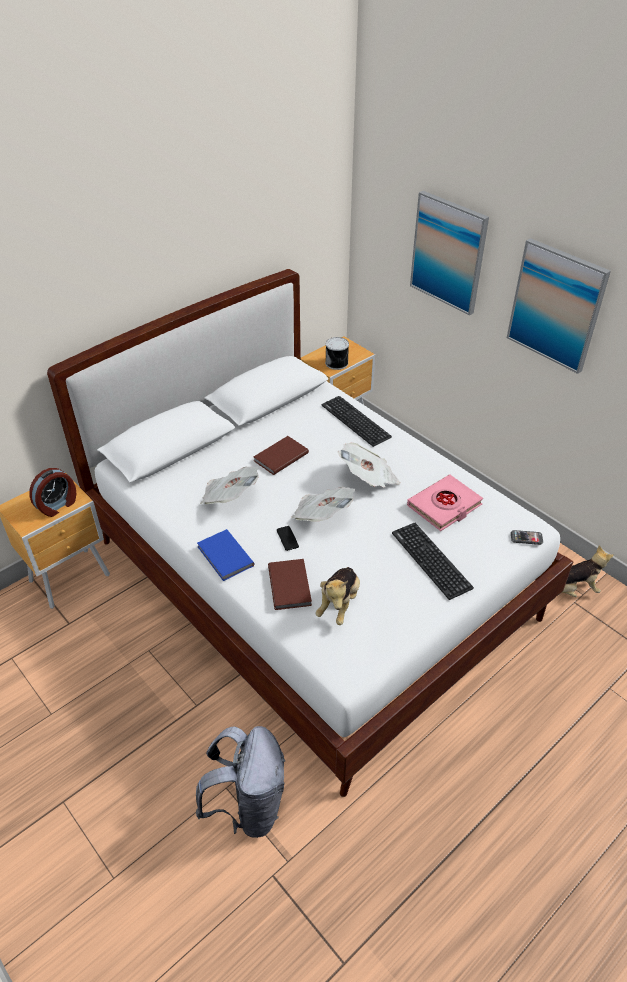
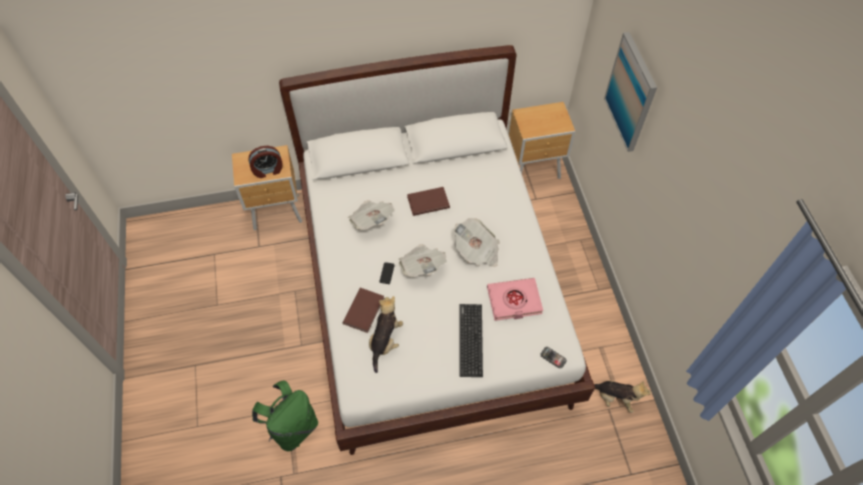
camera: 30 degrees right, 15 degrees up
(224, 557) = (338, 267): blue book -> none
(248, 806) = (292, 427): grey backpack -> green backpack
(337, 363) = (538, 127): can -> none
(339, 603) = (385, 340): plush toy -> plush toy turned 150 degrees clockwise
(355, 421) = (504, 195): keyboard -> none
(556, 305) = (674, 189): picture -> none

